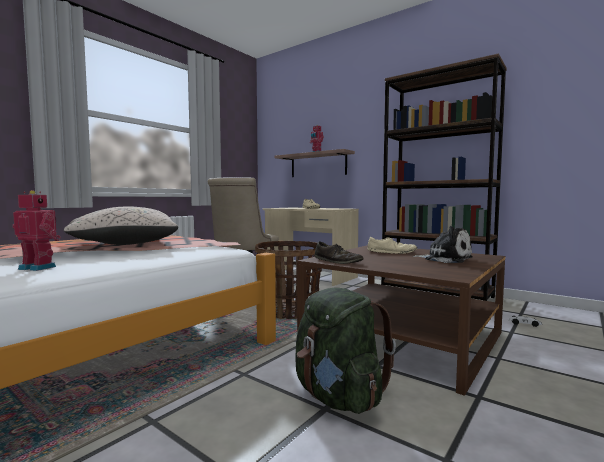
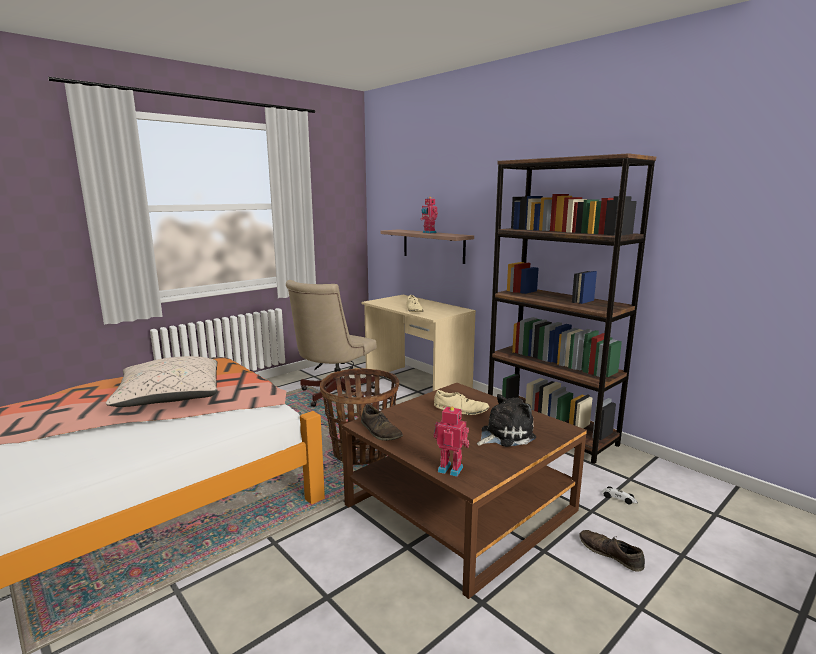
camera: 10 degrees right, 10 degrees up
(39, 267) = (81, 452): toy robot -> toy robot (451, 468)
(338, 396) = (346, 584): green backpack -> none
(445, 259) = (504, 435): plush toy -> plush toy turned 75 degrees counterclockwise
(553, 355) = (610, 554): none -> brown shoe

